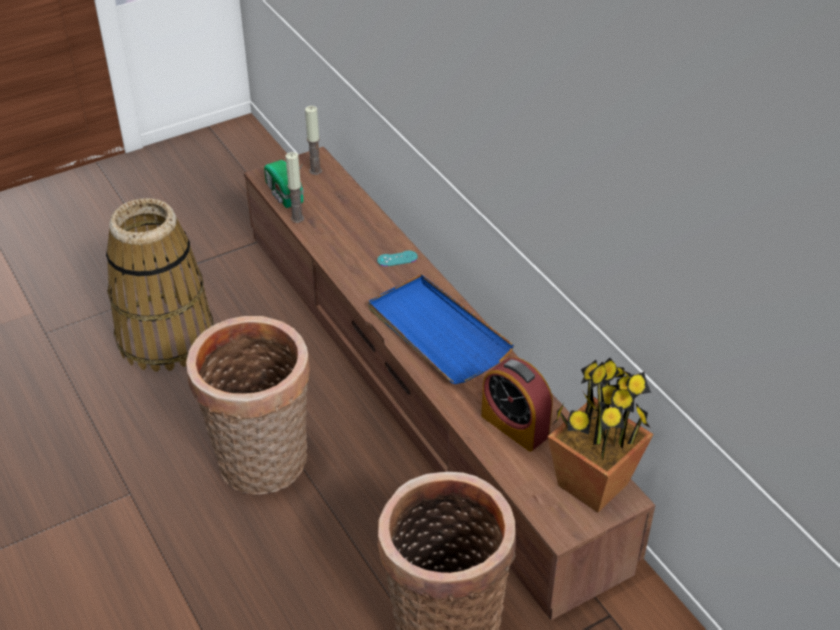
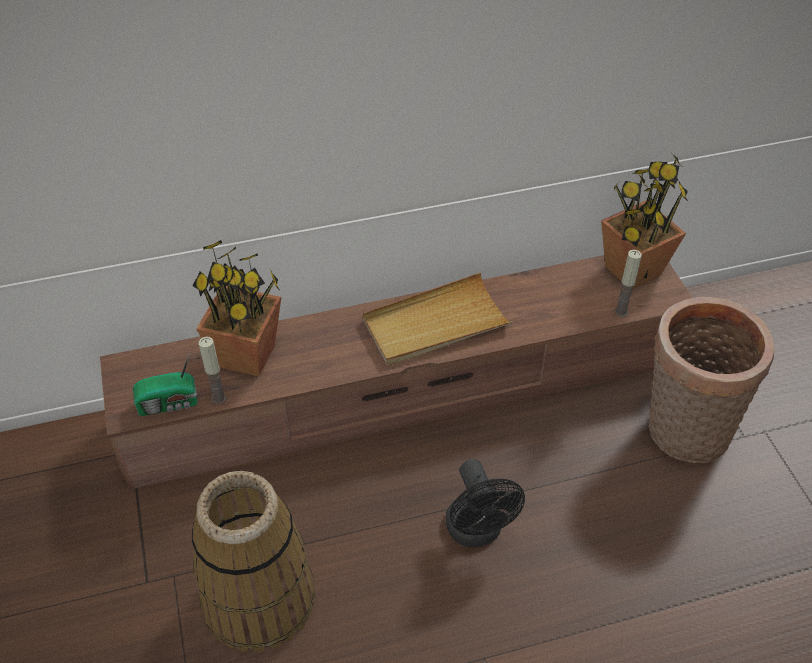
camera: 75 degrees left, 5 degrees up
(262, 466) = (477, 532): basket -> black fan
(315, 171) = (142, 370): candle -> candle (621, 311)
(351, 222) = (247, 355): none -> potted plant
(397, 258) = (320, 331): turquoise game controller -> none
(437, 332) = (435, 324): blue tray -> beige tray
(514, 426) = (562, 299): alarm clock -> none

